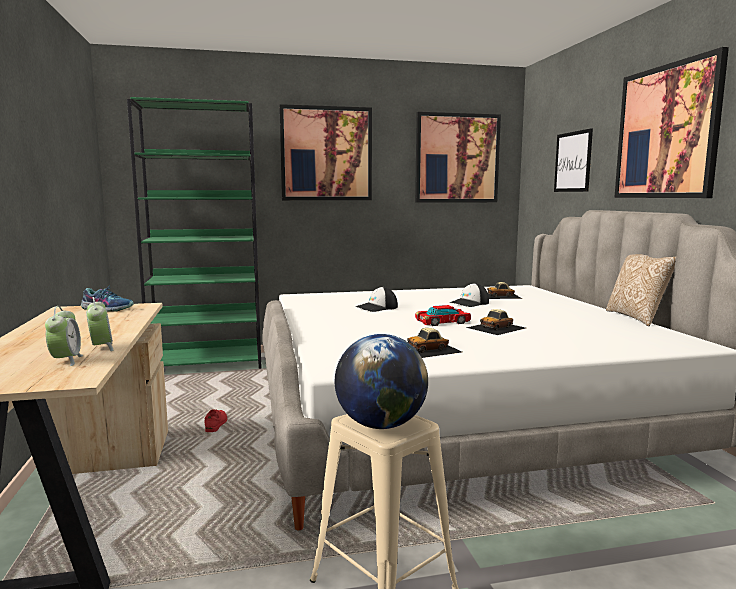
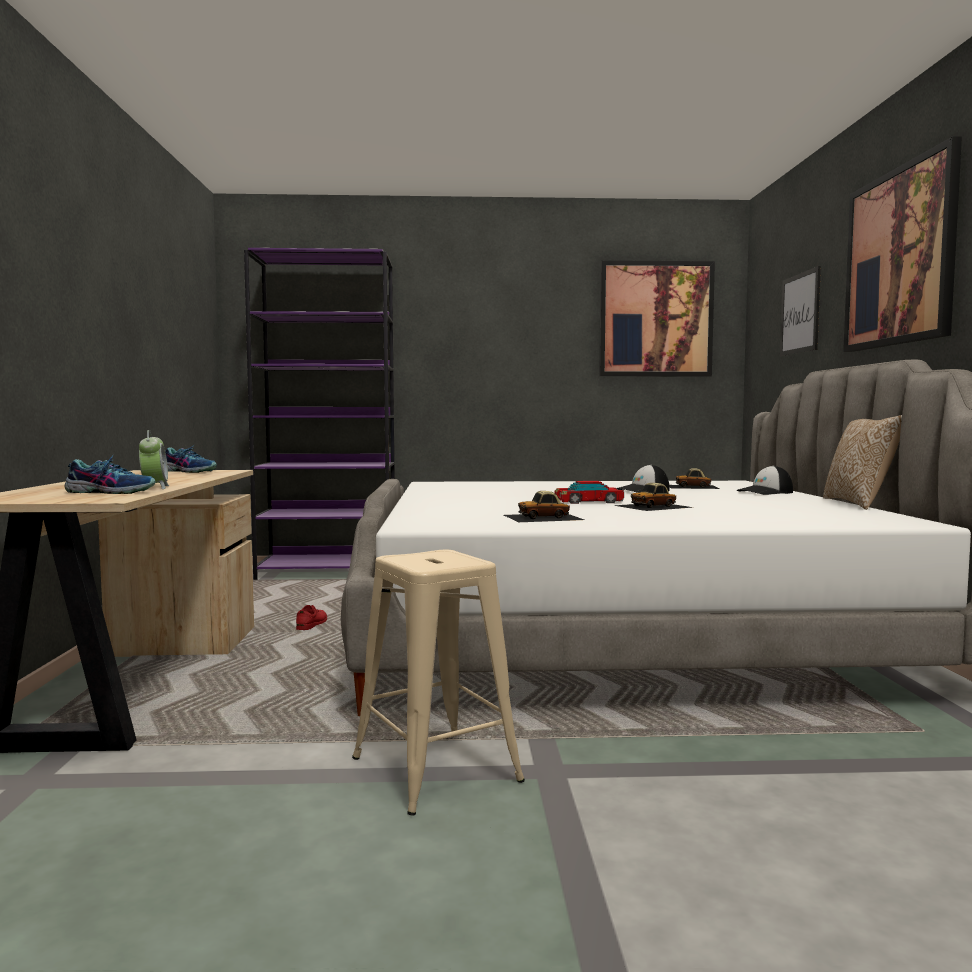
camera: 10 degrees right, 5 degrees down
(66, 361) = (110, 492): alarm clock -> shoe
(208, 364) = (328, 572): green bookcase -> purple bookcase
(326, 154) = (484, 315): picture -> none
(377, 308) = (518, 491): cap -> cap (765, 492)
(380, 425) = (427, 561): globe -> none

